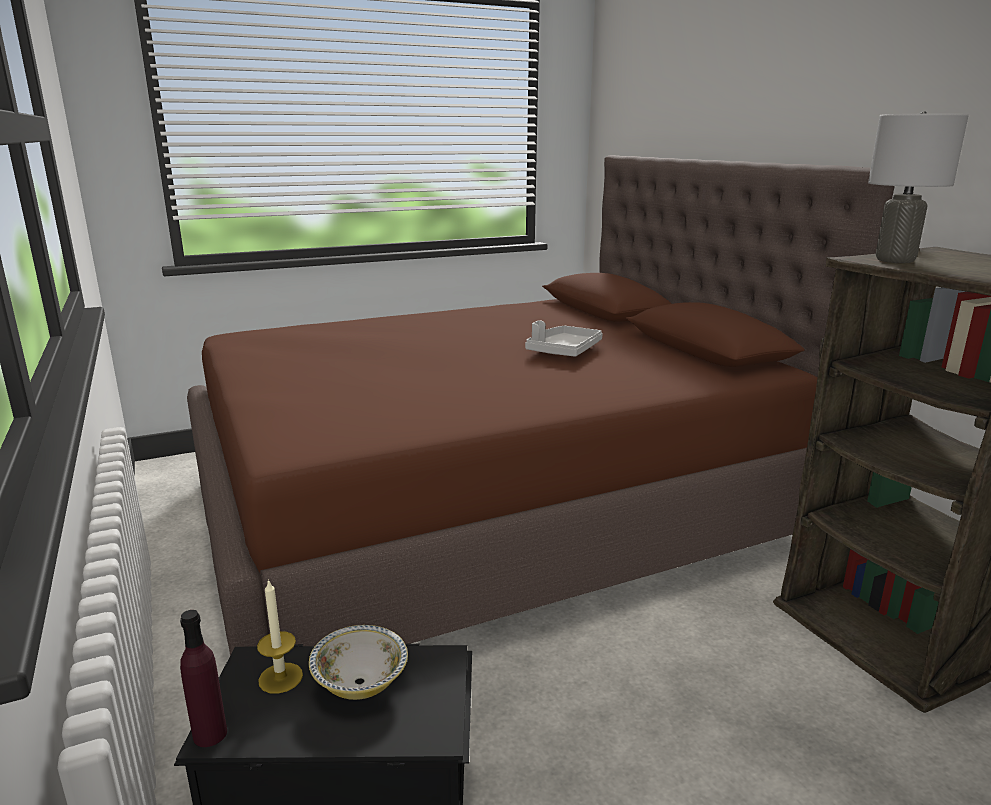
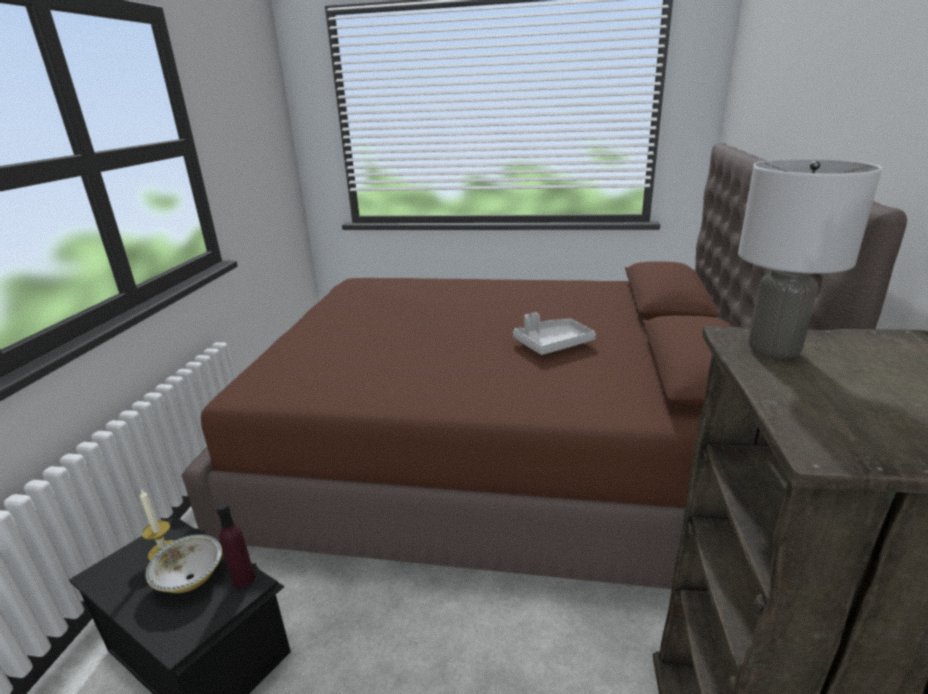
camera: 35 degrees right, 5 degrees up
(210, 734) = (95, 572): purple bottle -> purple bottle (243, 579)

